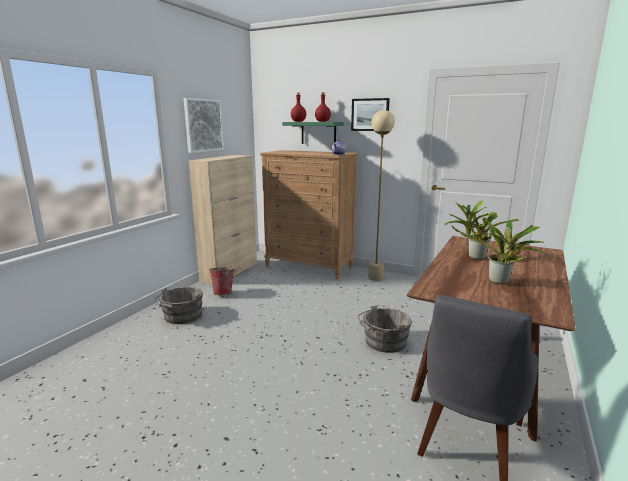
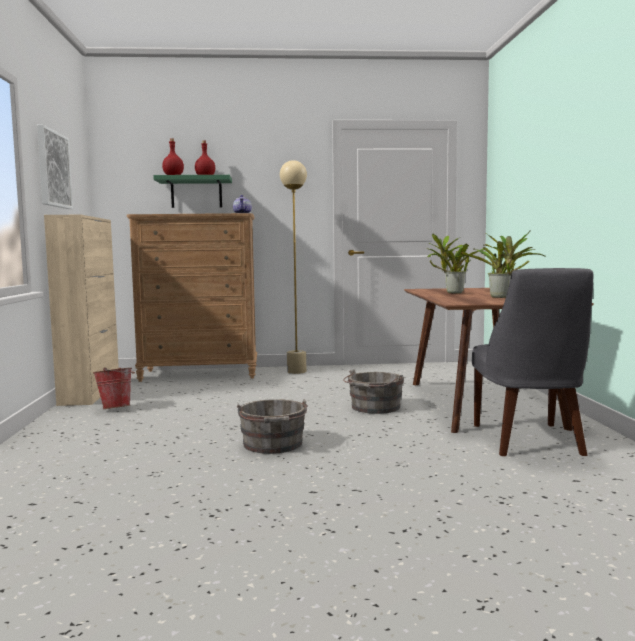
camera: 30 degrees left, 10 degrees down
(181, 316) = (86, 434): grey bucket -> grey bucket (273, 445)
(370, 114) = (266, 170): picture -> none

